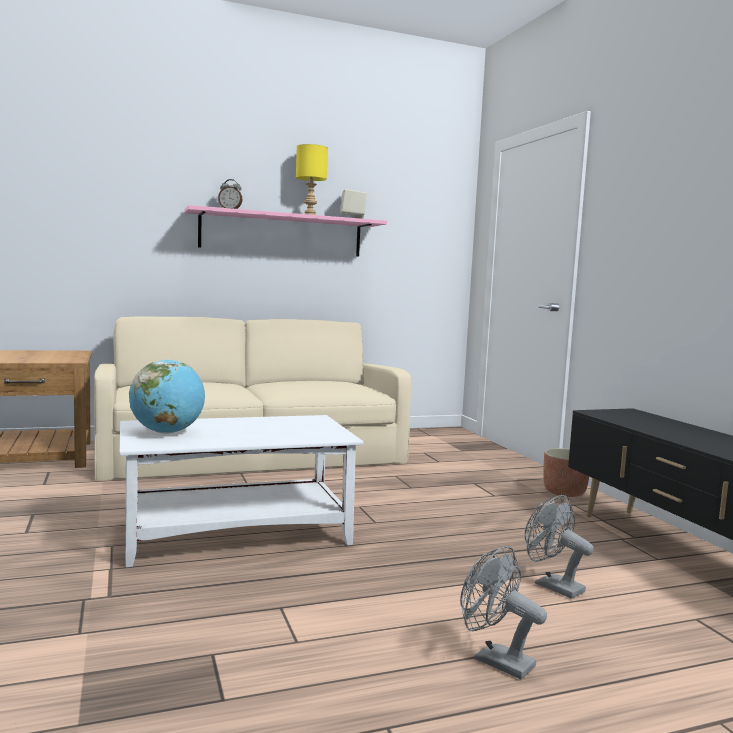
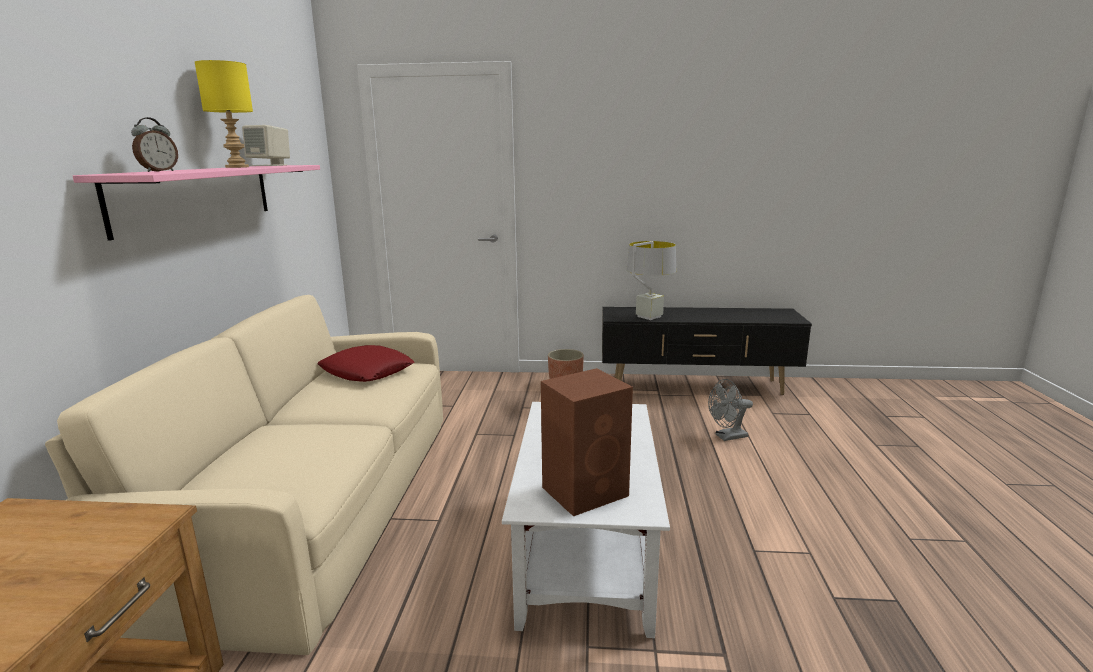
camera: 65 degrees left, 10 degrees up
(167, 432) = (586, 491): globe -> brown speaker
(341, 384) = (366, 371): none -> red pillow
(495, 660) = (826, 483): grey fan -> none
(633, 422) = (648, 317): none -> grey table lamp

